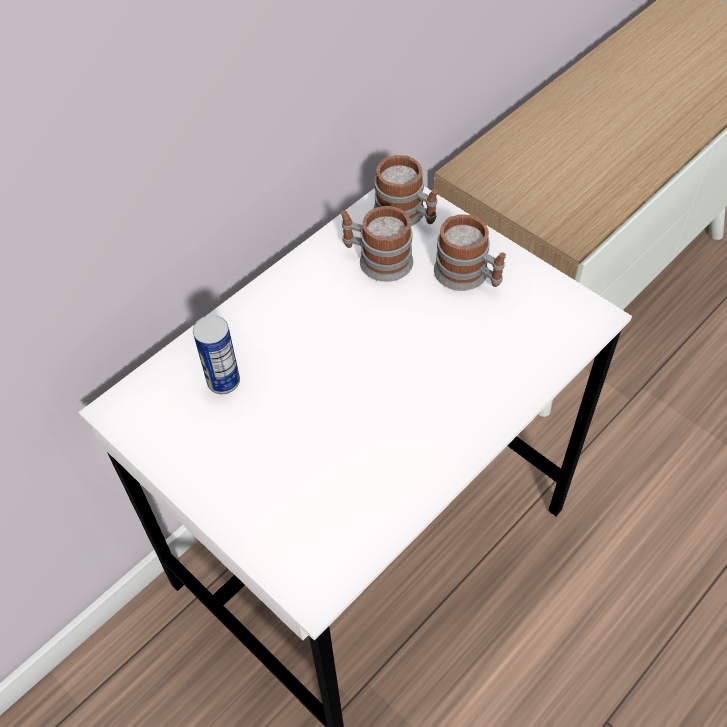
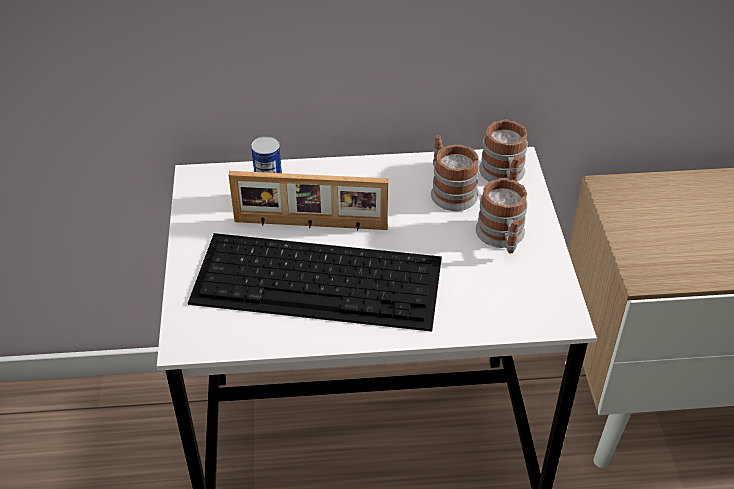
camera: 40 degrees right, 10 degrees down
(293, 381) = (310, 225): none -> picture frame
(364, 429) = (320, 280): none -> keyboard

